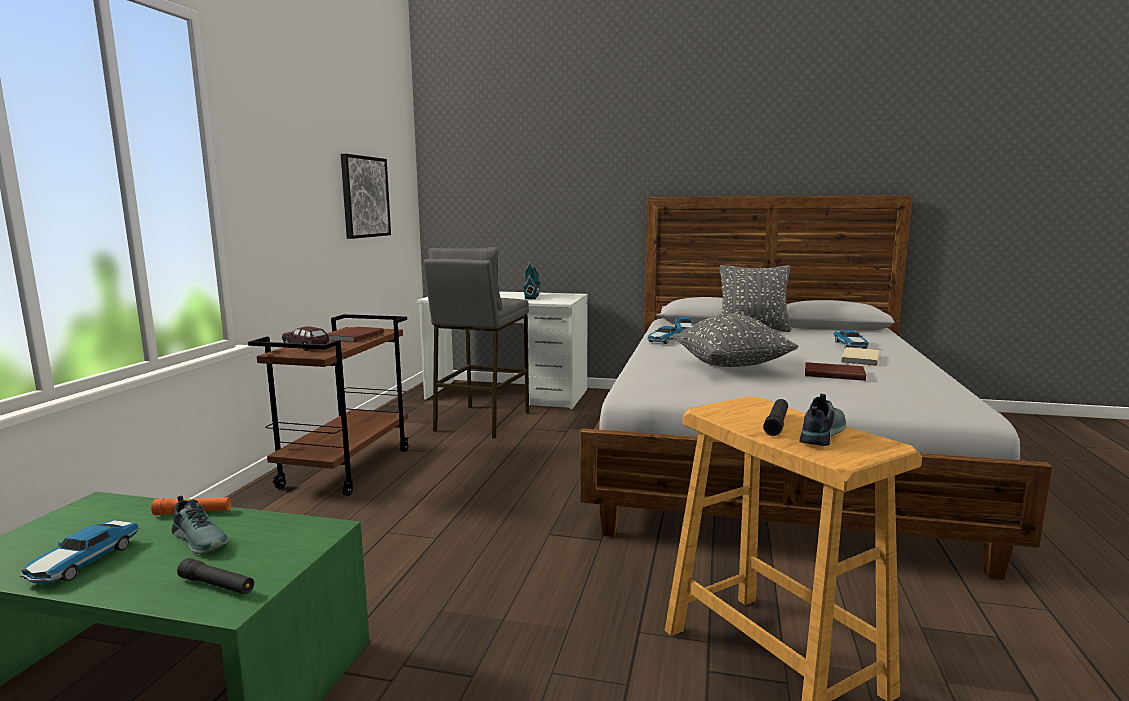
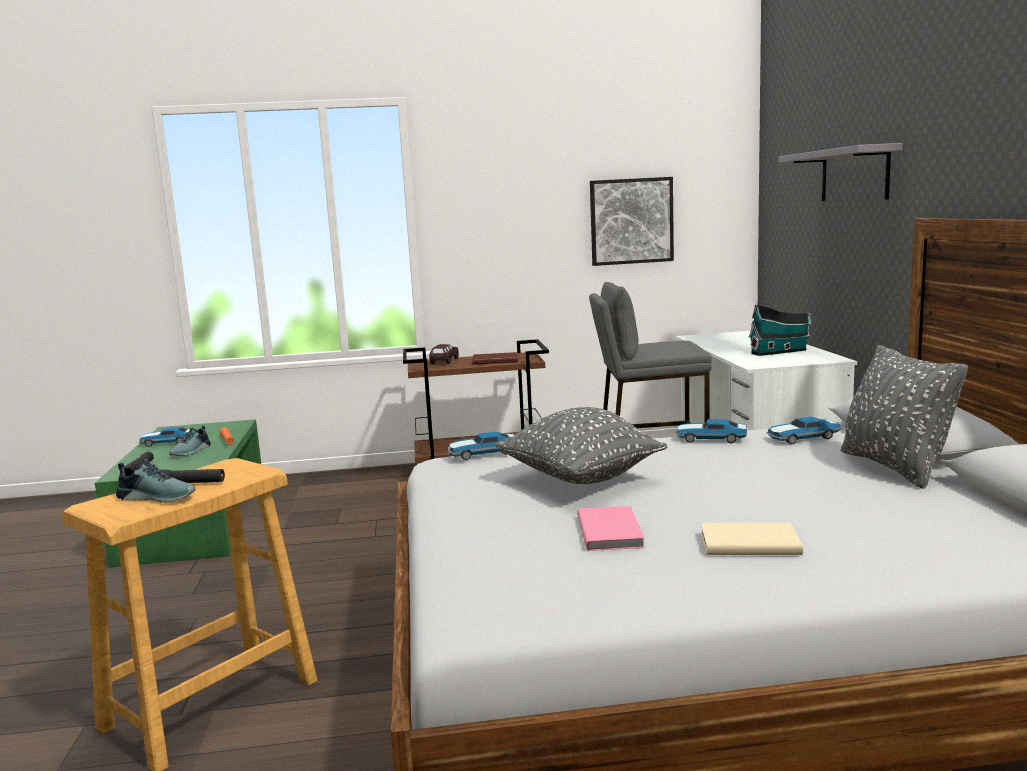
camera: 70 degrees right, 0 degrees up
(565, 169) = (854, 174): none -> grey shelf
(833, 374) = (611, 531): brown book -> pink book
(850, 345) = (868, 533): toy car -> toy car (483, 453)

